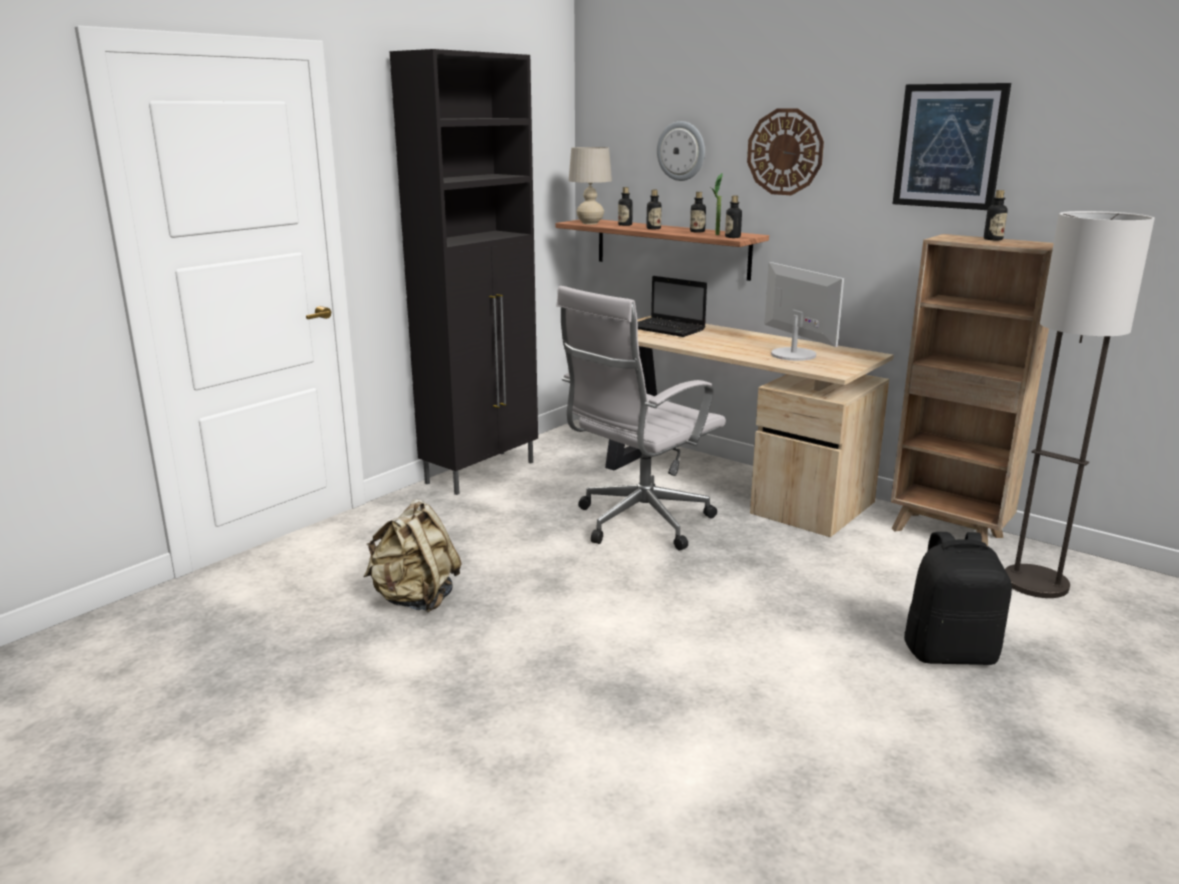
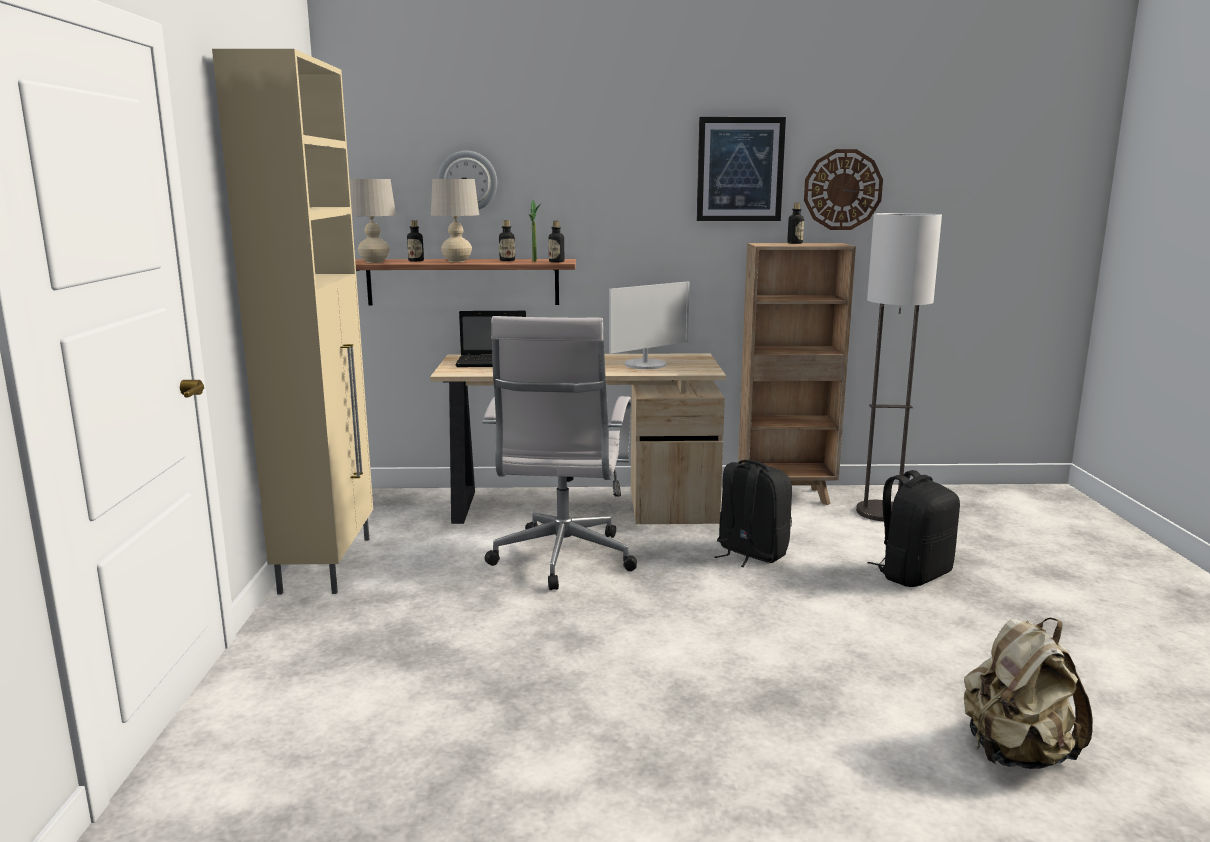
camera: 40 degrees left, 5 degrees down
(415, 599) = (466, 707): beige backpack -> beige backpack (1016, 754)
(482, 472) = (328, 563): black cabinet -> beige cabinet
(653, 228) = (457, 261): bottle -> beige table lamp
(785, 152) = (585, 179): wall clock -> wall clock (842, 190)
(793, 354) = (646, 365): monitor -> monitor turned 120 degrees clockwise
(812, 572) = (750, 553): none -> black backpack

